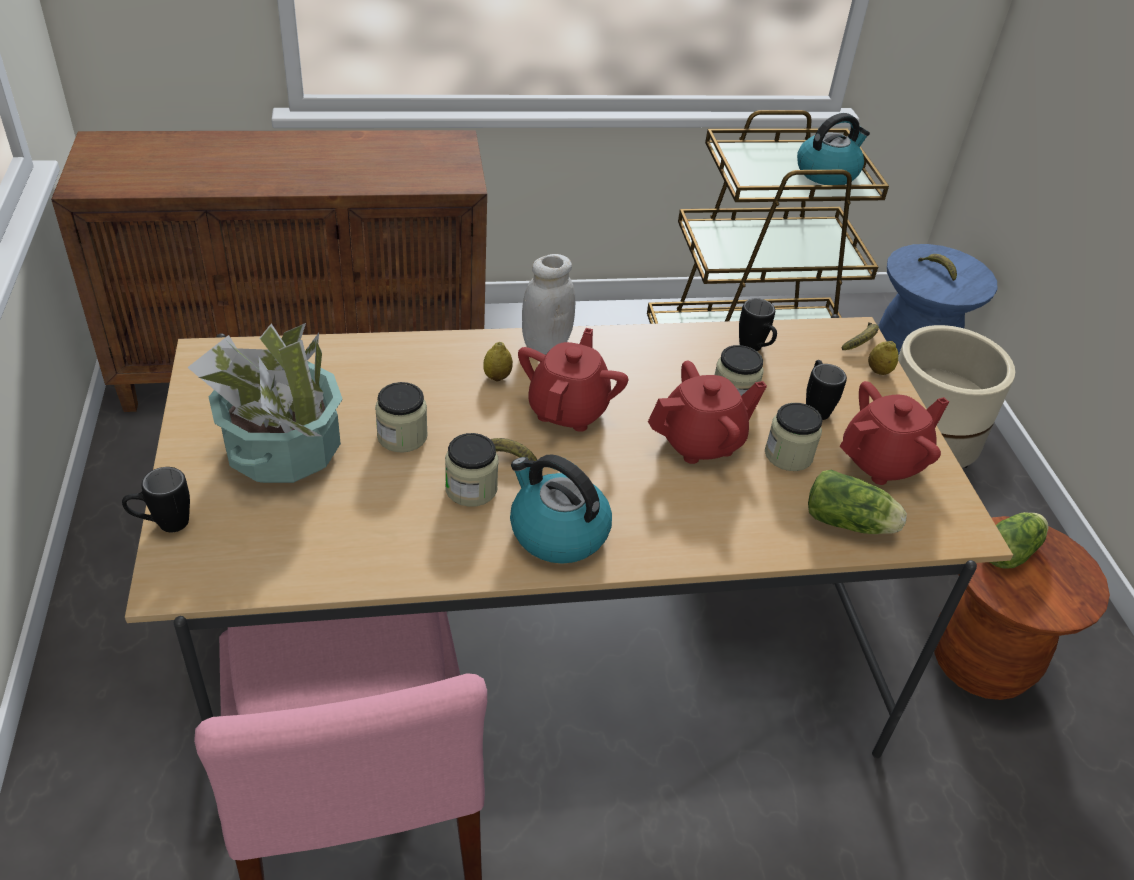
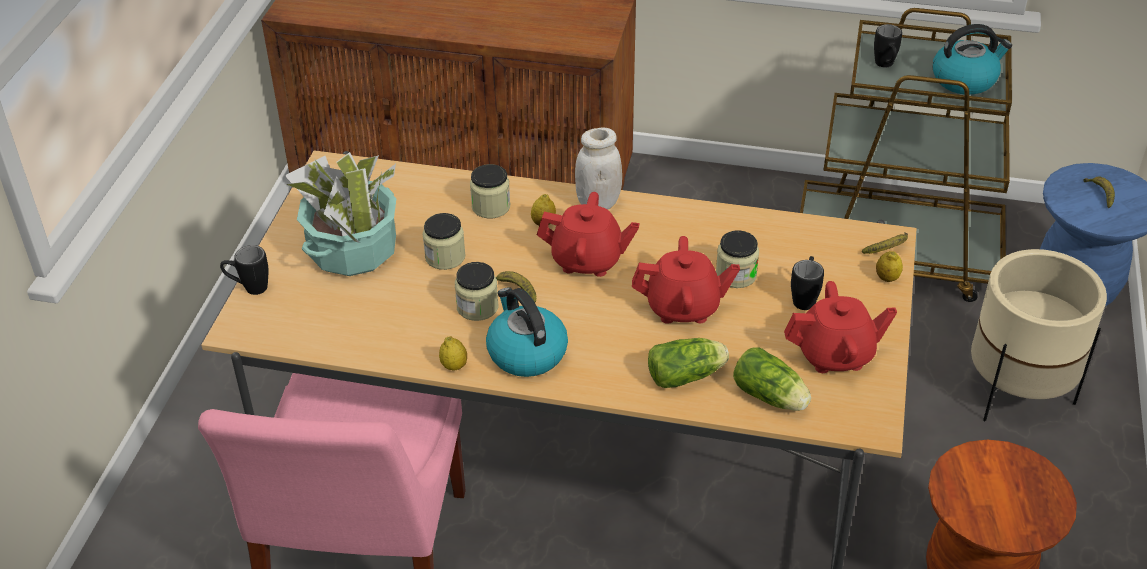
camera: 25 degrees right, 0 degrees up
(479, 568) = (454, 366): none -> lemon
(568, 409) = (587, 260): red teapot -> red teapot turned 60 degrees clockwise
(754, 349) = (781, 239): black mug -> black mug (885, 66)
(788, 455) = (753, 333): jar -> jar (491, 207)
(1011, 551) = (992, 472): lettuce -> lettuce (688, 375)

